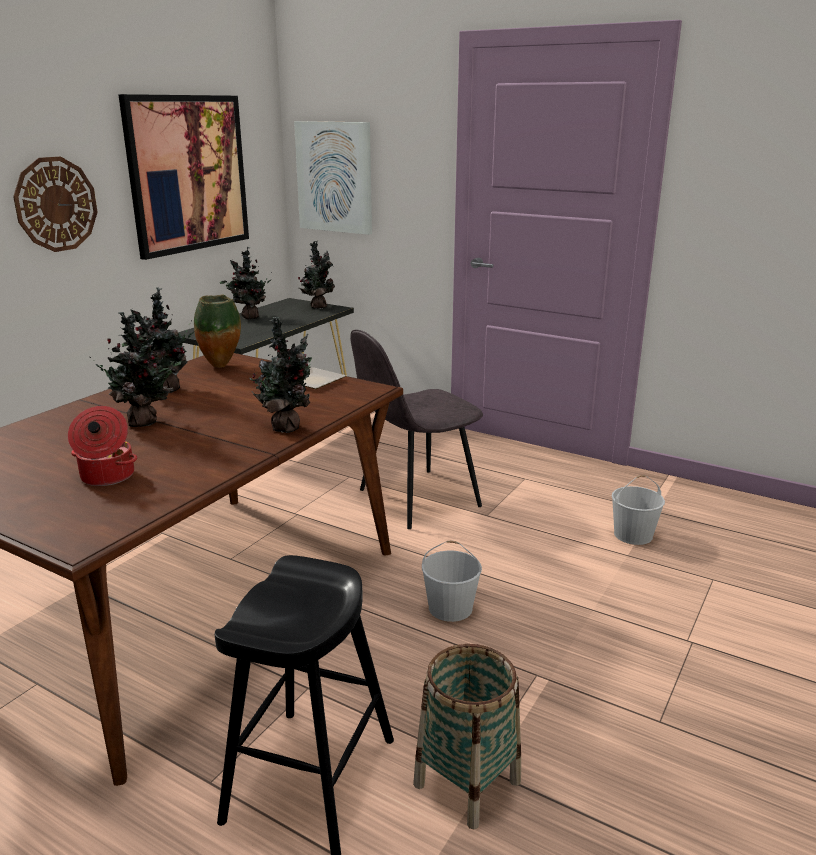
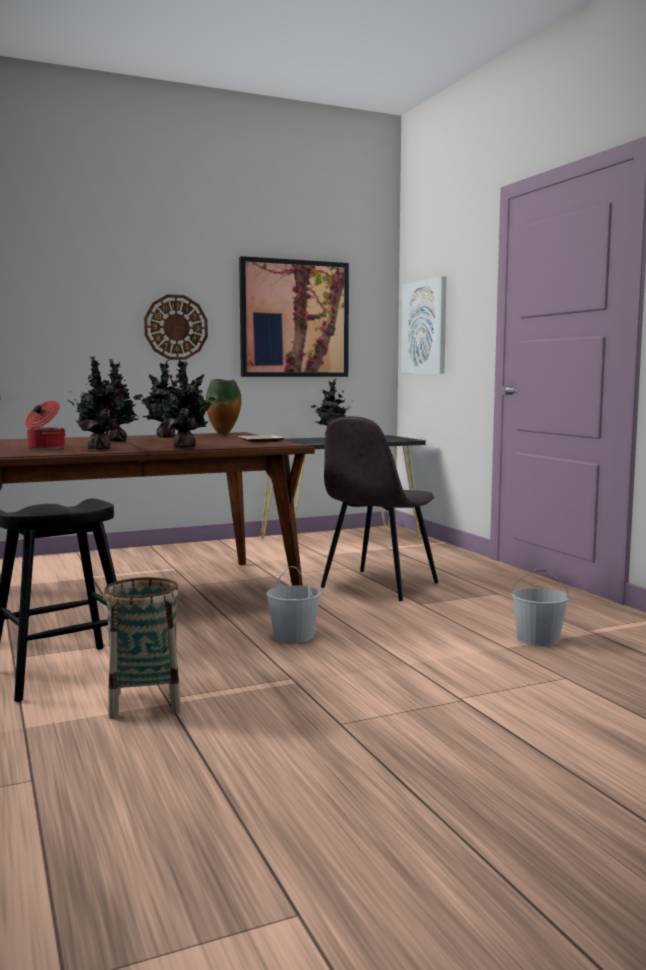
camera: 35 degrees right, 15 degrees down
(318, 307) = (397, 438): potted plant -> potted plant (100, 449)
(416, 499) = (378, 586): grey chair -> grey chair turned 60 degrees counterclockwise

